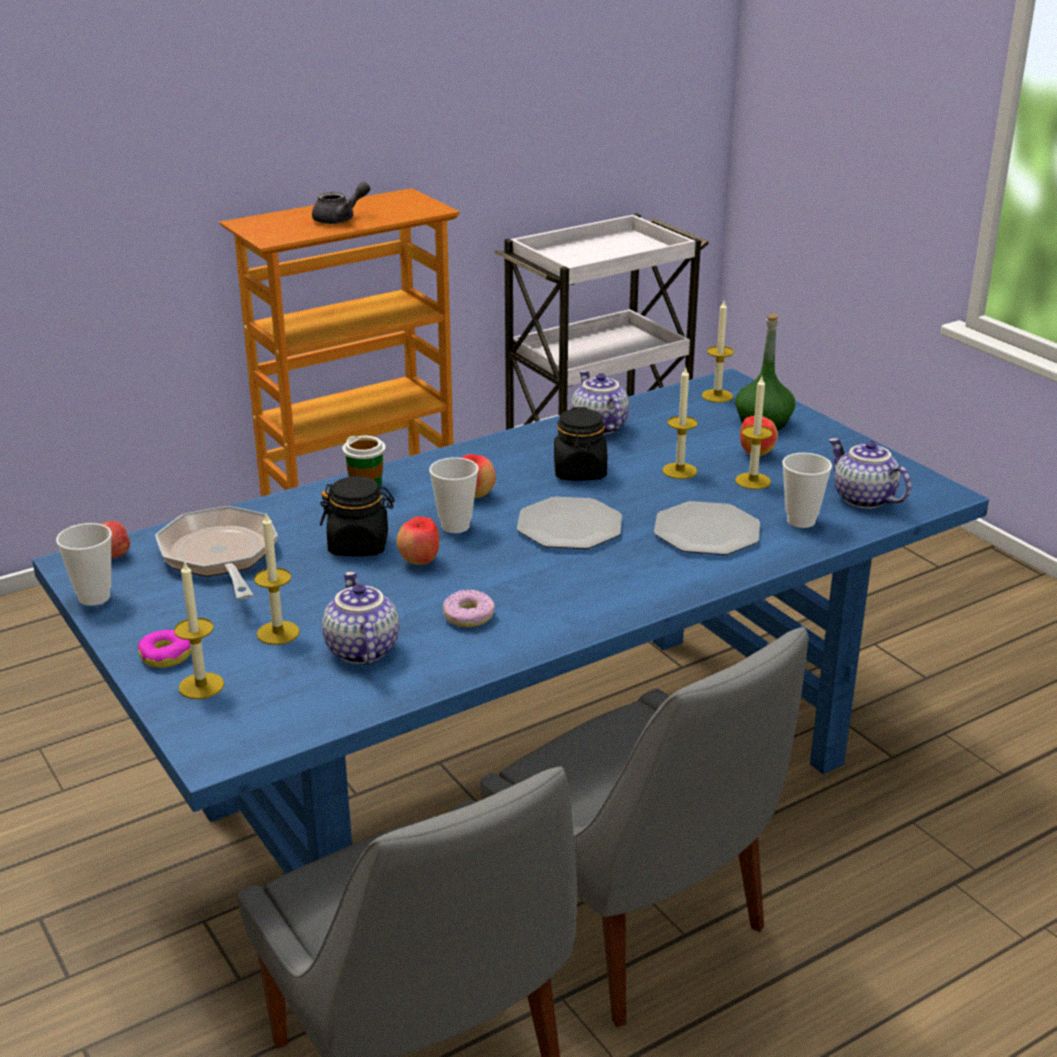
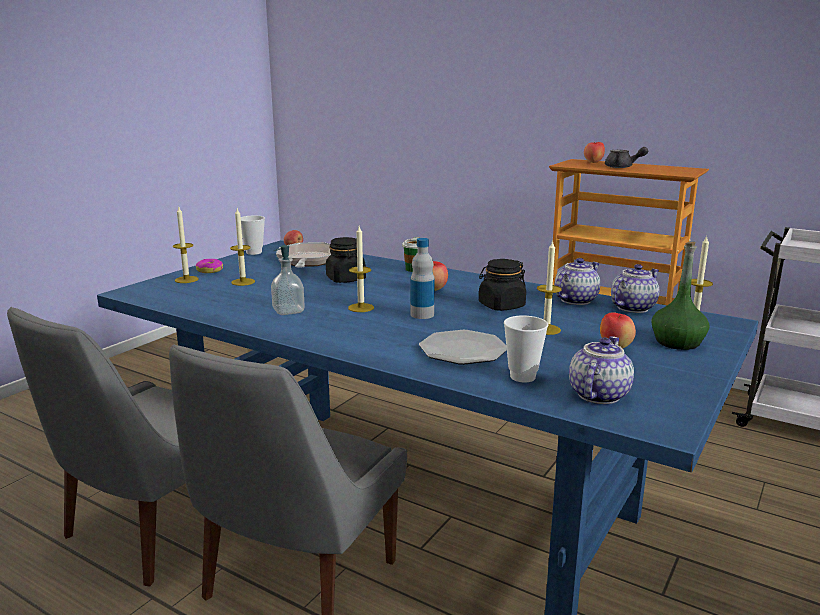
camera: 65 degrees right, 10 degrees down
(220, 557) = (308, 261): frying pan -> frying pan turned 45 degrees counterclockwise
(360, 650) = (236, 297): teapot -> teapot (632, 307)
(420, 562) = (340, 292): apple -> apple (593, 162)
(455, 526) = (390, 292): cup -> none
(469, 616) = (288, 311): donut -> soap dispenser
(569, 526) = (422, 315): plate -> bottle
(752, 481) = (566, 352): candle -> candle (361, 308)

